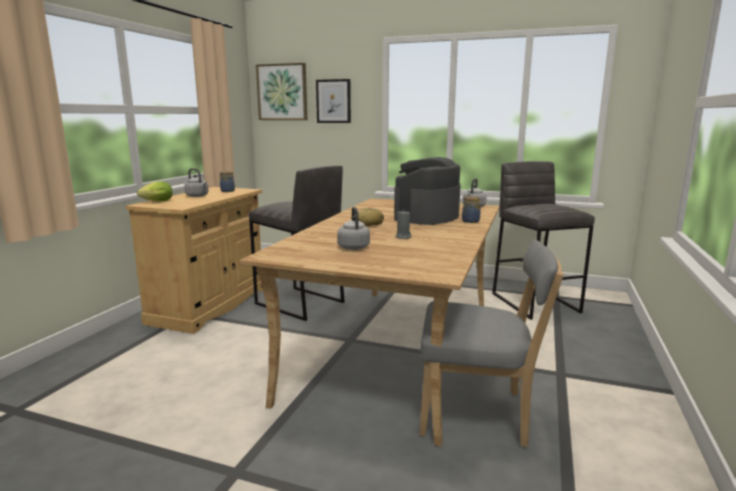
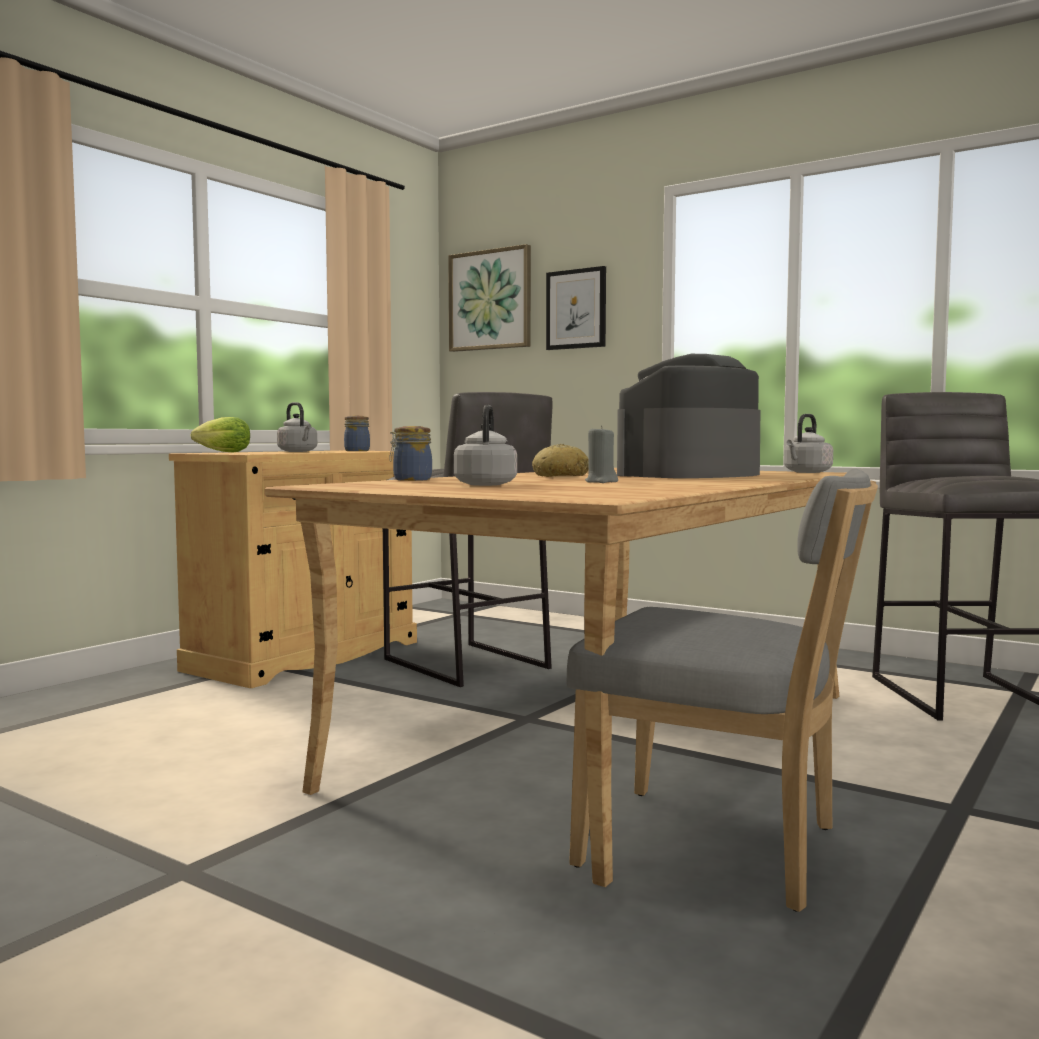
camera: 15 degrees right, 10 degrees down
(470, 221) = (769, 477): jar -> jar (410, 480)

